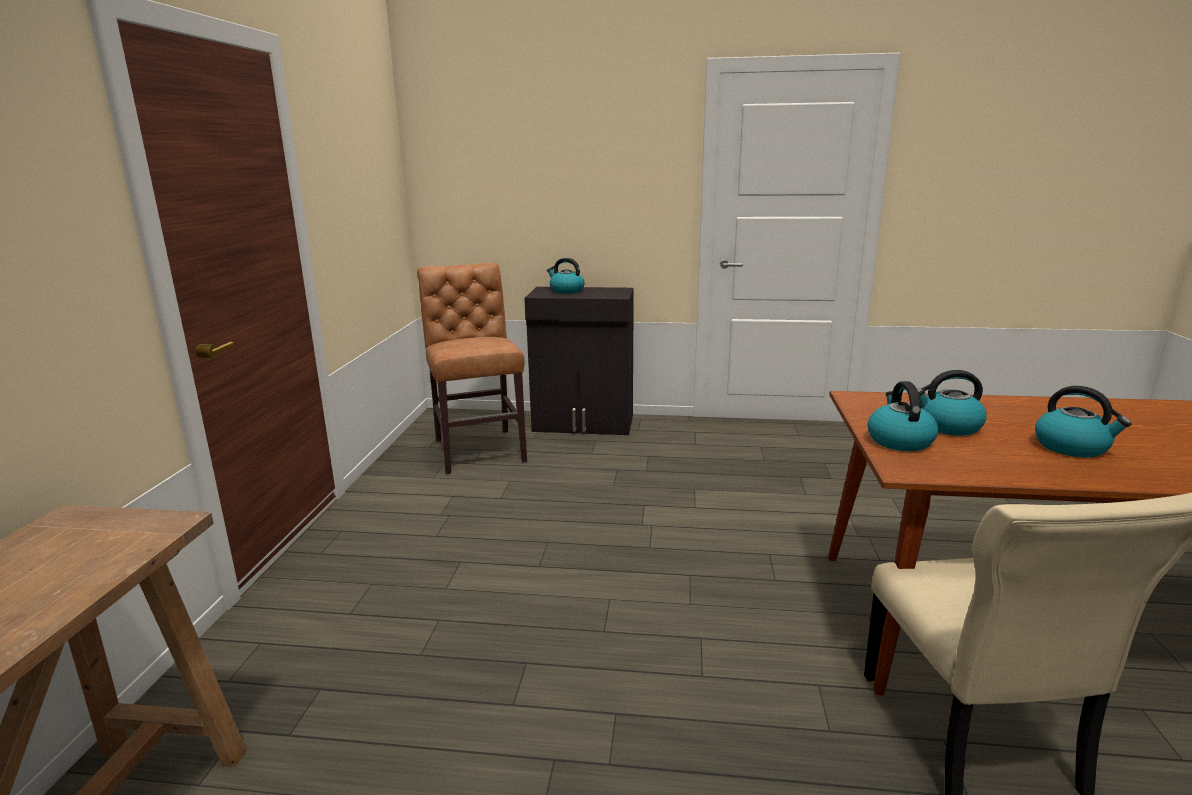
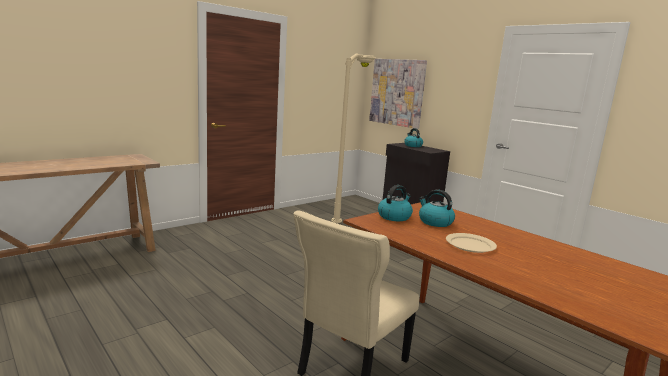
camera: 40 degrees right, 5 degrees down
(478, 448) = (348, 212): brown chair -> beige floor lamp
(495, 193) = (397, 92): none -> picture
(1072, 447) = (470, 245): kettle -> beige plate

